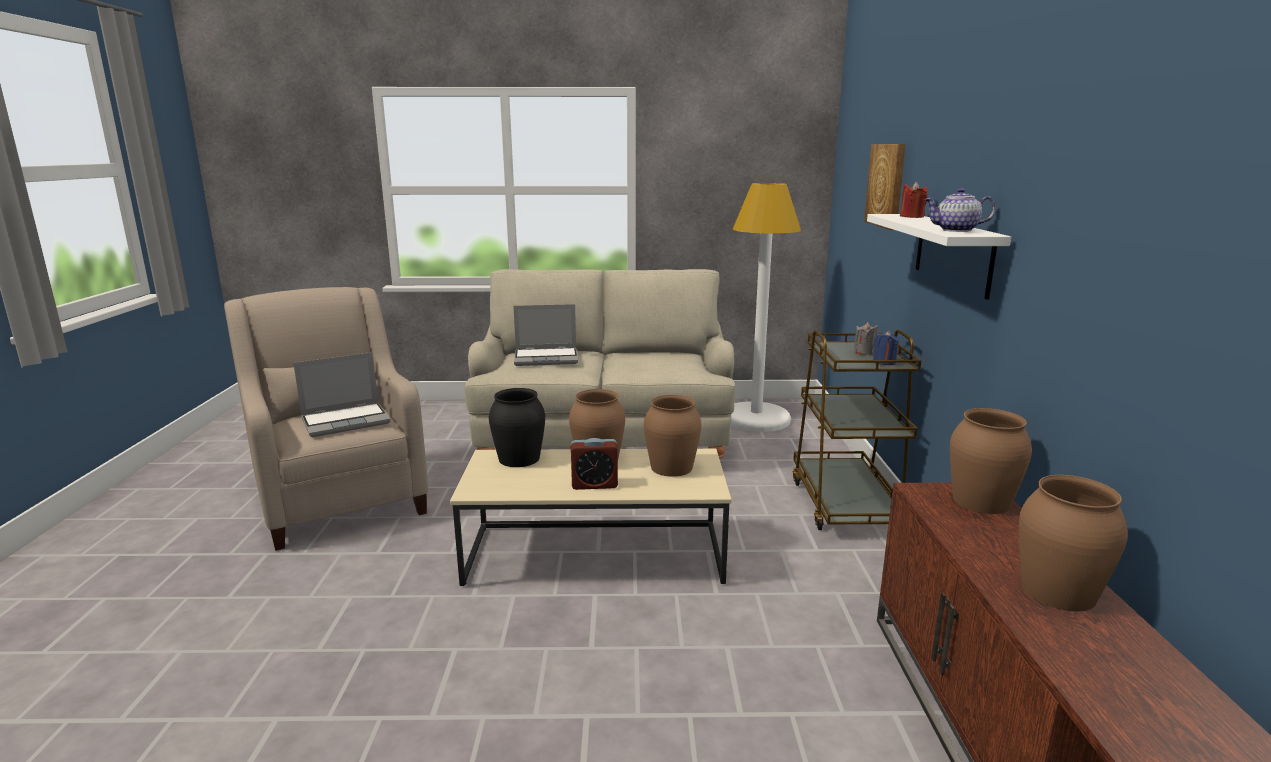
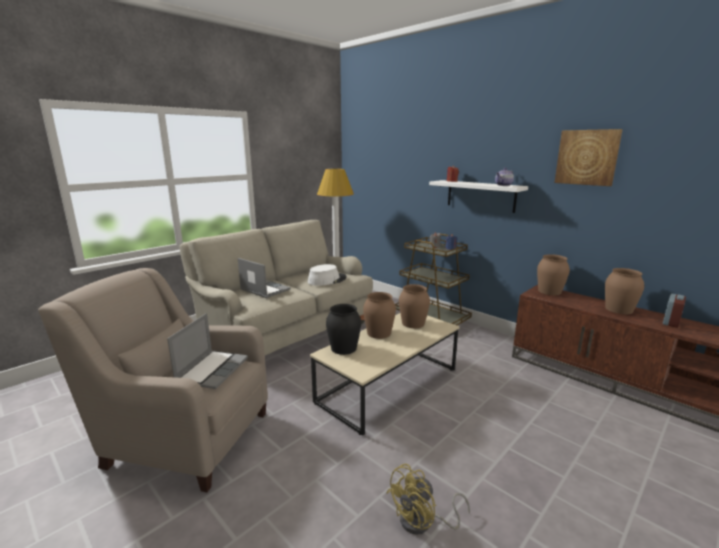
camera: 45 degrees left, 0 degrees up
(347, 701) = (423, 522): none -> yellow fan
(547, 358) = (264, 290): laptop -> laptop turned 90 degrees counterclockwise
(594, 484) = (404, 344): alarm clock -> alarm clock (671, 322)
(650, 368) = (327, 280): none -> white hat
(887, 185) = (409, 167): picture -> picture (587, 157)

